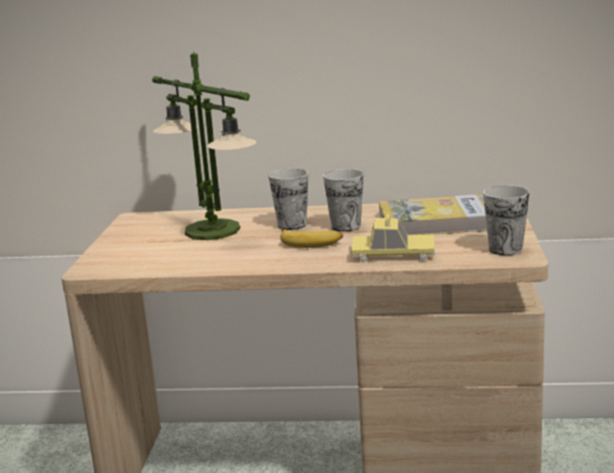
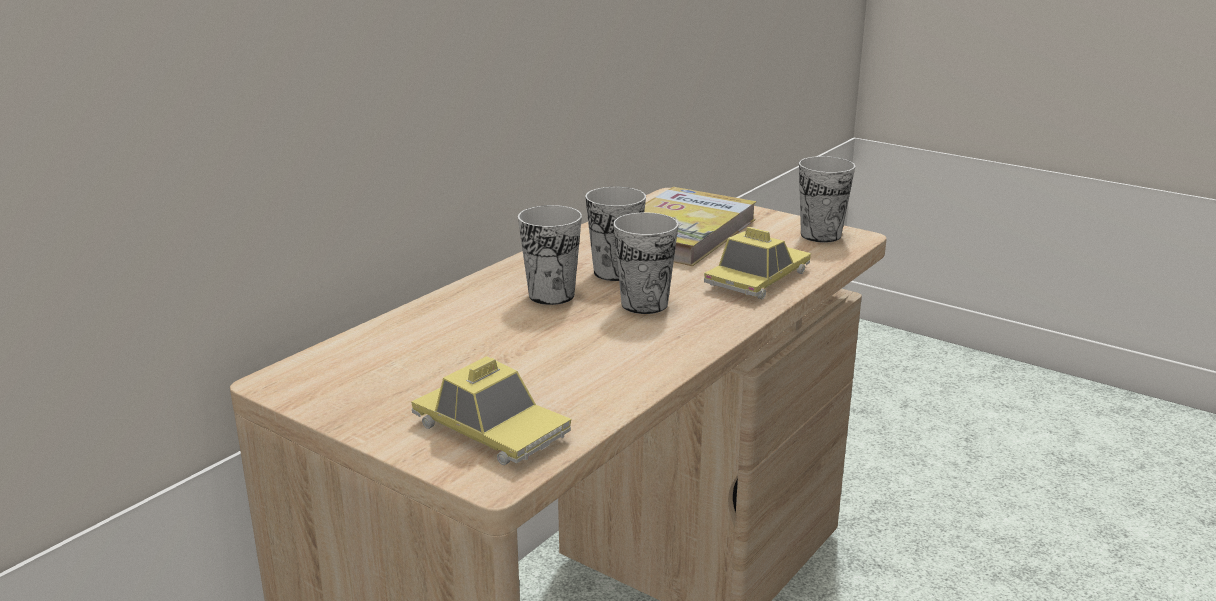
camera: 60 degrees left, 5 degrees up
(128, 258) = (490, 430): none -> toy car
(211, 230) = (474, 344): table lamp -> none
(311, 243) = (644, 304): banana -> cup

